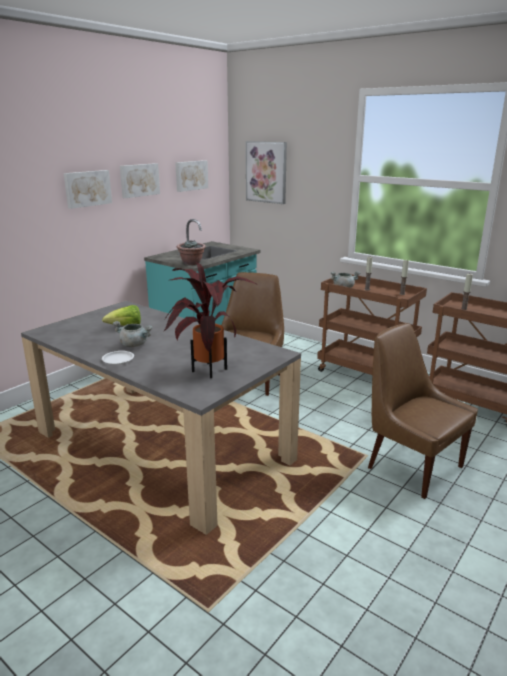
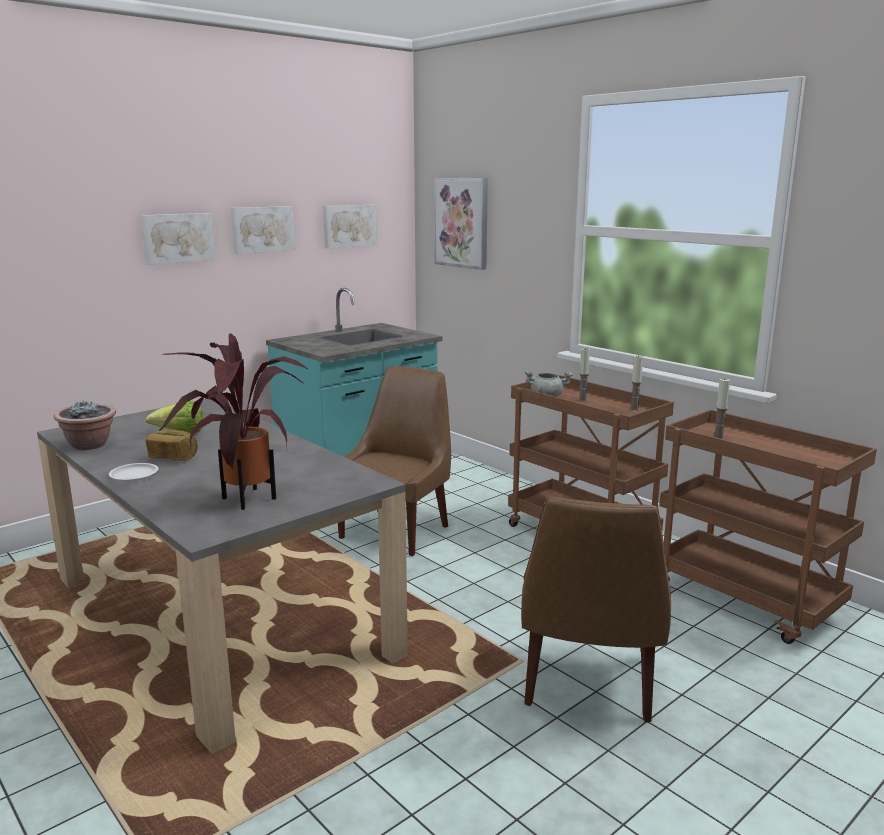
camera: 10 degrees right, 5 degrees down
(135, 345) = (173, 457): grey cooking pot -> bread
(192, 263) = (325, 350): potted plant -> potted plant (89, 445)
(411, 465) = (588, 684): brown chair -> brown chair turned 135 degrees counterclockwise

